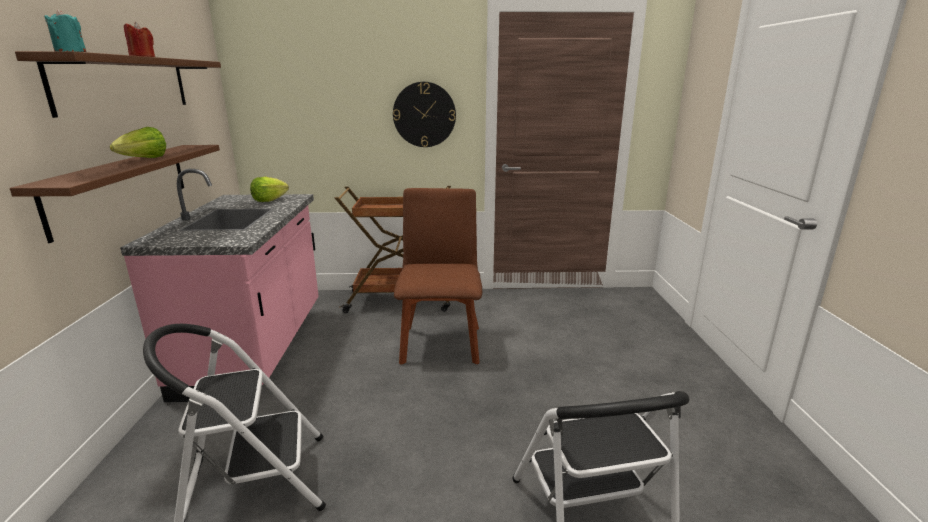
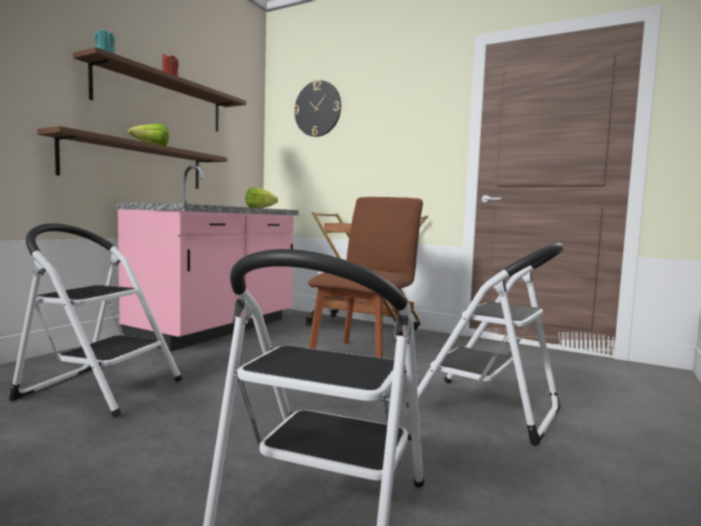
camera: 30 degrees right, 15 degrees down
(424, 114) = (409, 147): wall clock -> wall clock (318, 109)
(581, 375) = (489, 410): none -> step ladder

